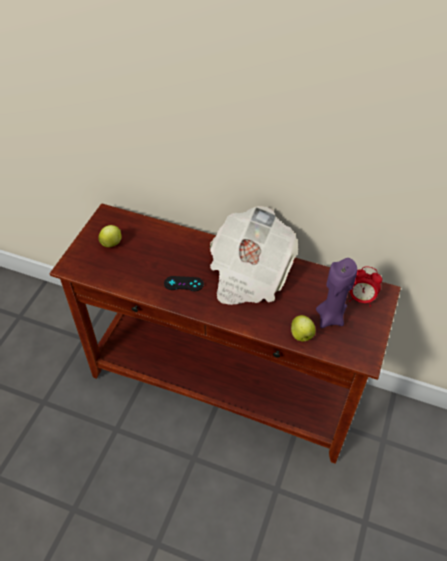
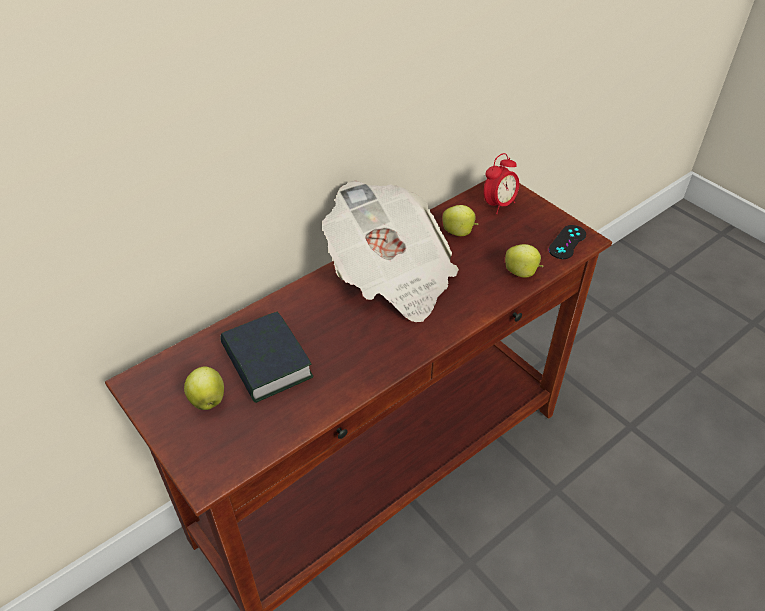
camera: 60 degrees left, 5 degrees down
(148, 253) = (267, 363): none -> book
(183, 284) = (358, 347): black game controller -> black game controller (567, 242)
(314, 289) = (459, 233): none -> apple
(330, 317) = (509, 238): purple candle -> none

